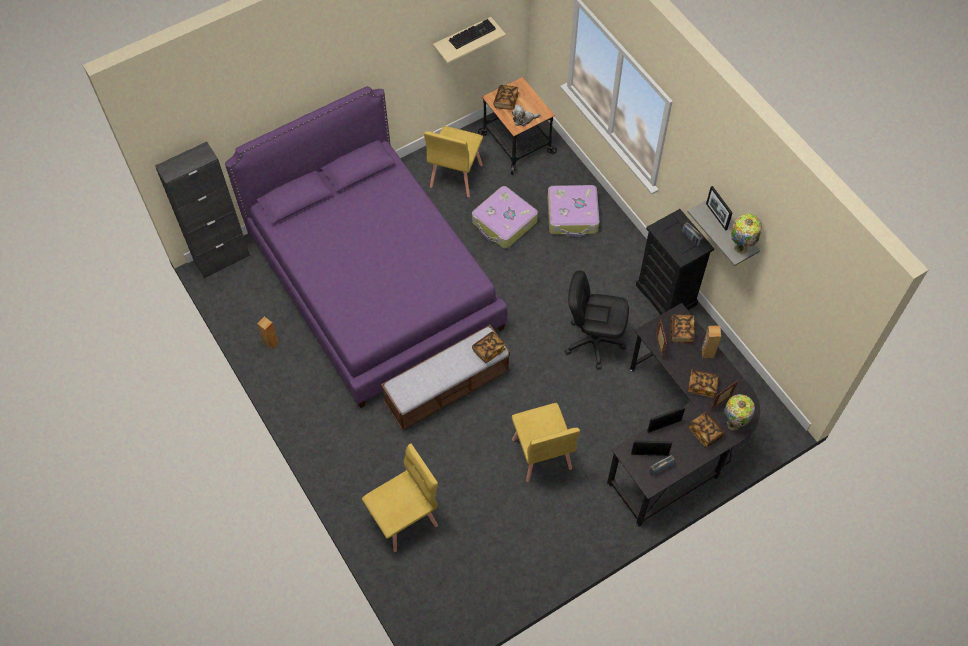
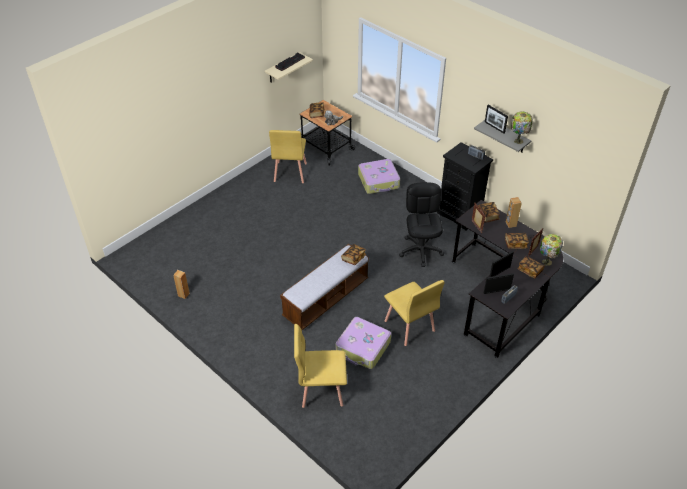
camera: 15 degrees left, 15 degrees down
(222, 259) = (132, 249): black cabinet -> none
(375, 282) = (251, 243): purple bed -> none
(404, 519) = (321, 389): yellow chair -> yellow chair turned 135 degrees counterclockwise
(504, 223) = (333, 193): suitcase -> suitcase (363, 348)
(593, 341) = (421, 250): black office chair -> black office chair turned 90 degrees clockwise

